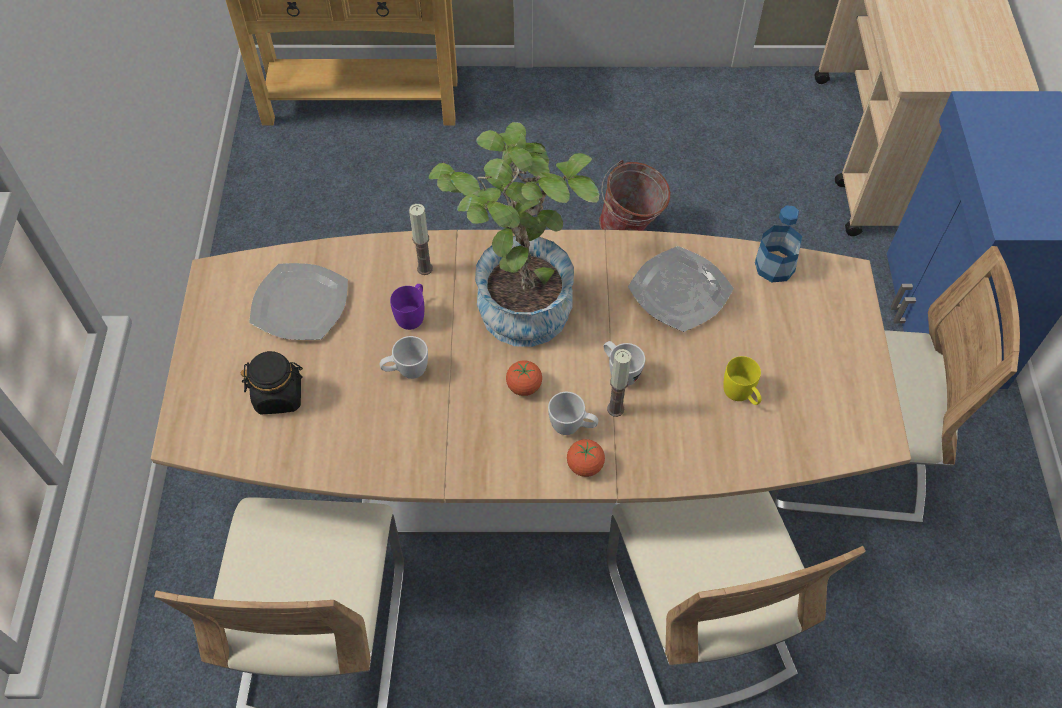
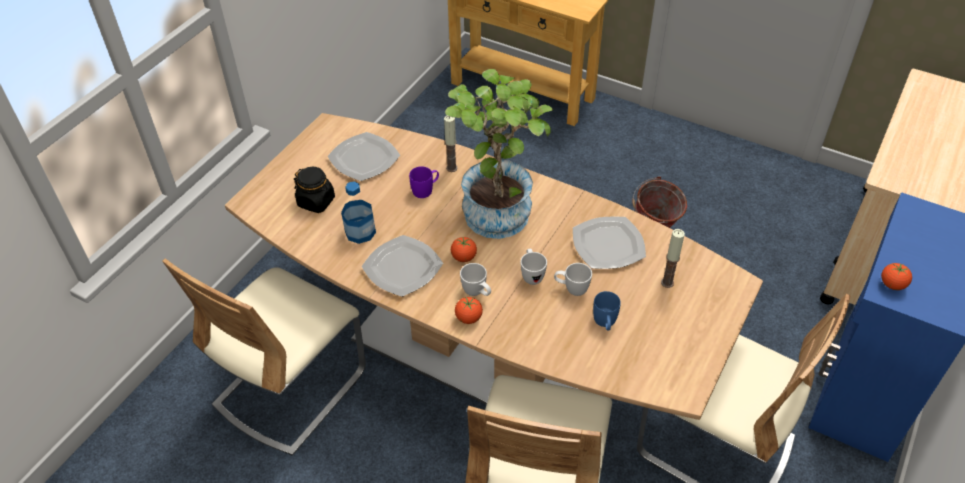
camera: 30 degrees right, 10 degrees down
(406, 371) = (398, 219): white mug -> white mug (571, 289)
(459, 436) = (403, 267): none -> plate
(615, 409) = (513, 295): candle -> candle (667, 282)
(741, 394) = (605, 322): yellow mug -> blue mug
(775, 266) = (687, 256): bottle -> bottle (360, 232)
(1012, 210) = (892, 284): none -> tomato

